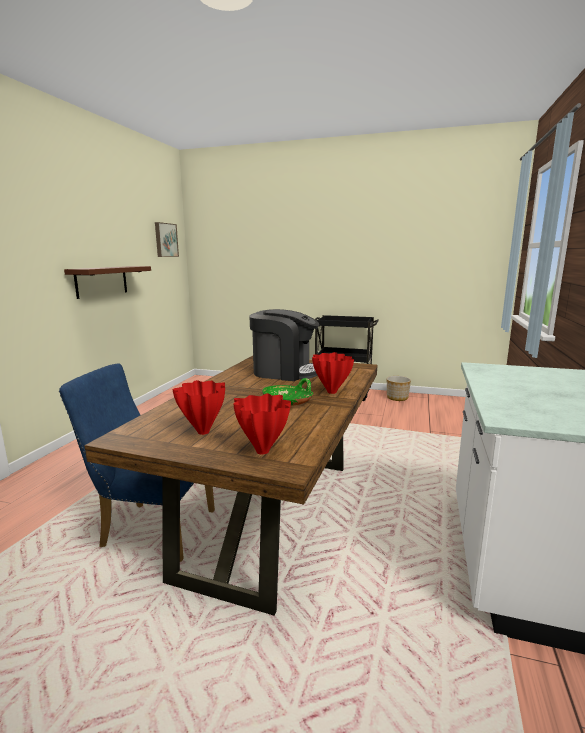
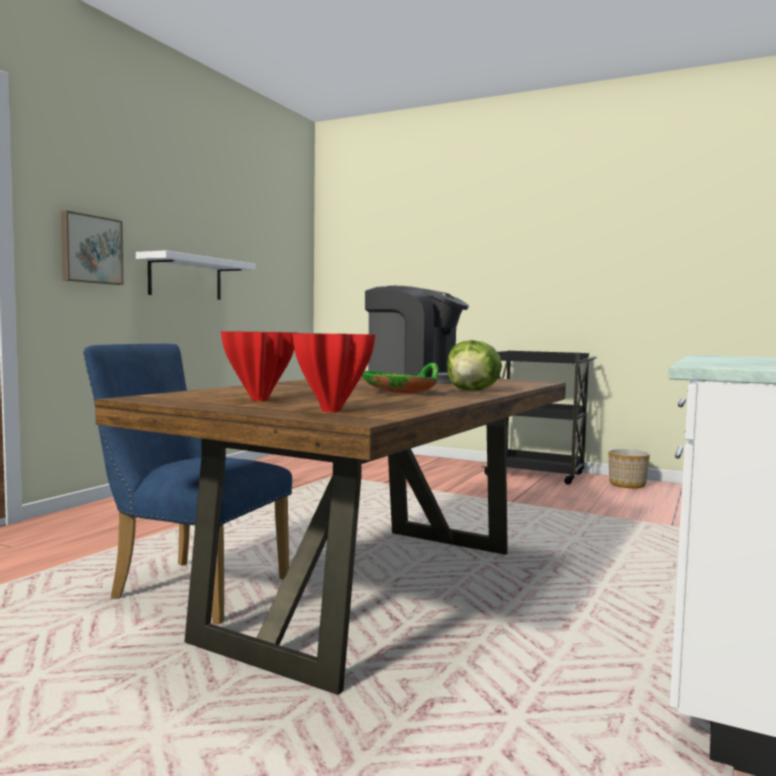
camera: 10 degrees right, 10 degrees down
(101, 281) = (186, 278): brown shelf -> white shelf
(165, 240) = (284, 238): picture -> picture (90, 249)
(331, 392) = (472, 390): red vase -> lettuce

